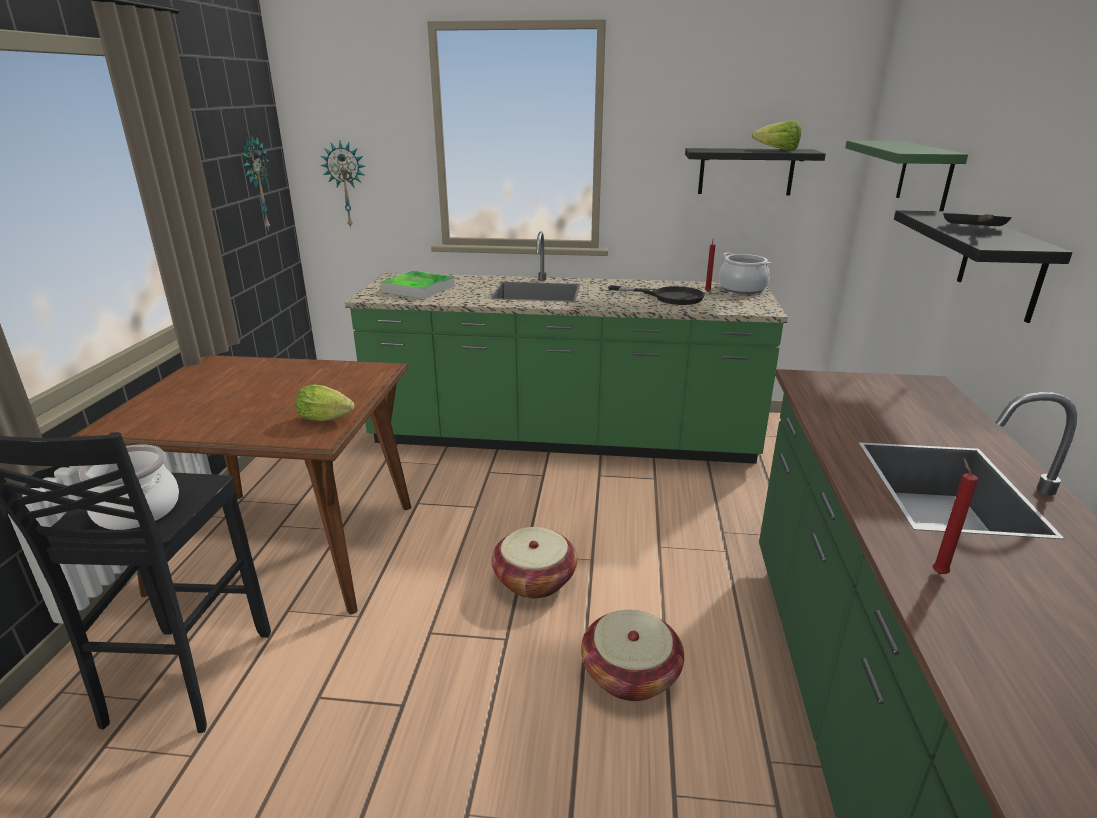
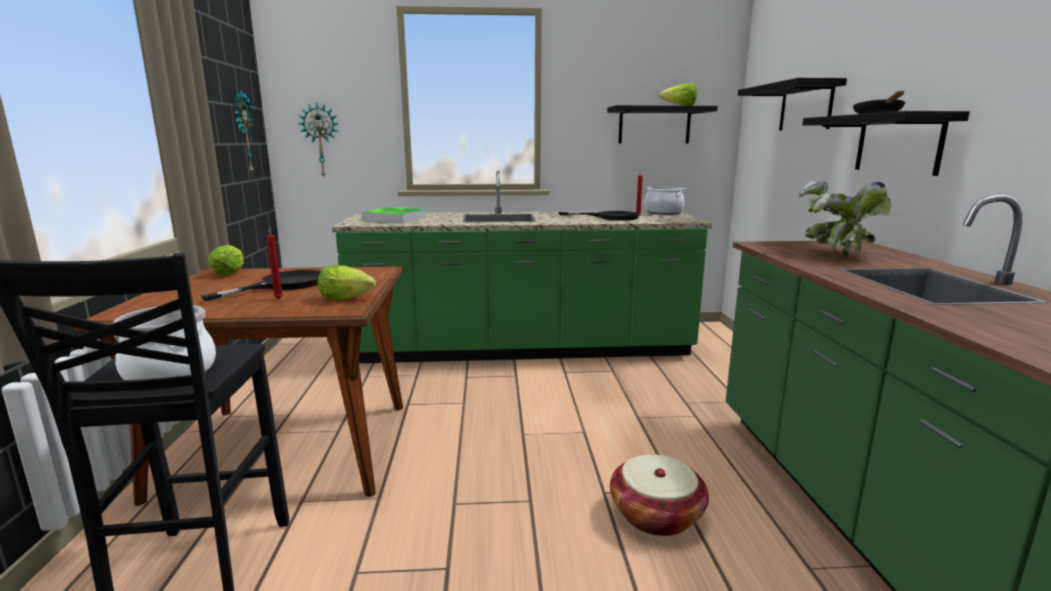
camera: 10 degrees left, 10 degrees down
(230, 364) = (231, 272): none -> lettuce
(273, 390) = (283, 285): none -> black frying pan
(534, 580) = (538, 452): basket -> none
(882, 409) = (836, 254): none -> potted plant
(924, 176) = (805, 107): green shelf -> black shelf
(937, 572) = (981, 323): red candle -> red candle (279, 298)

